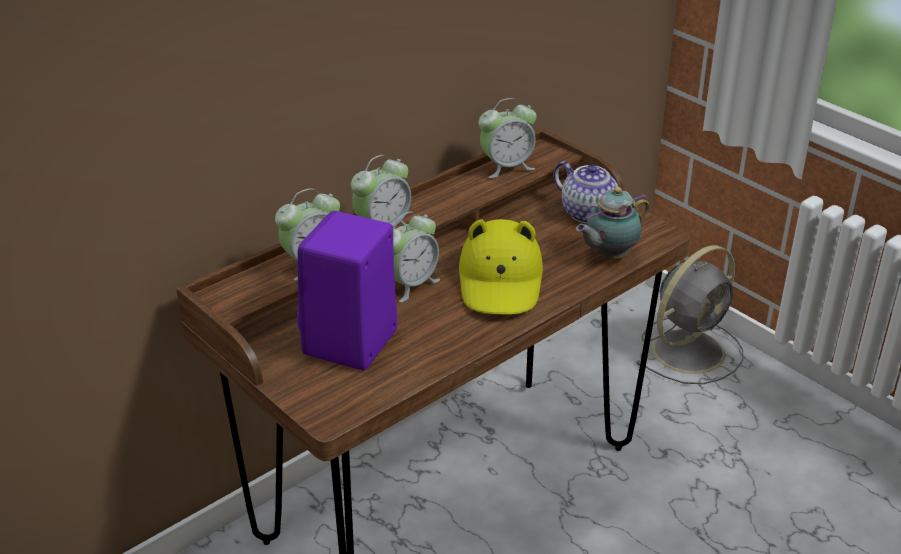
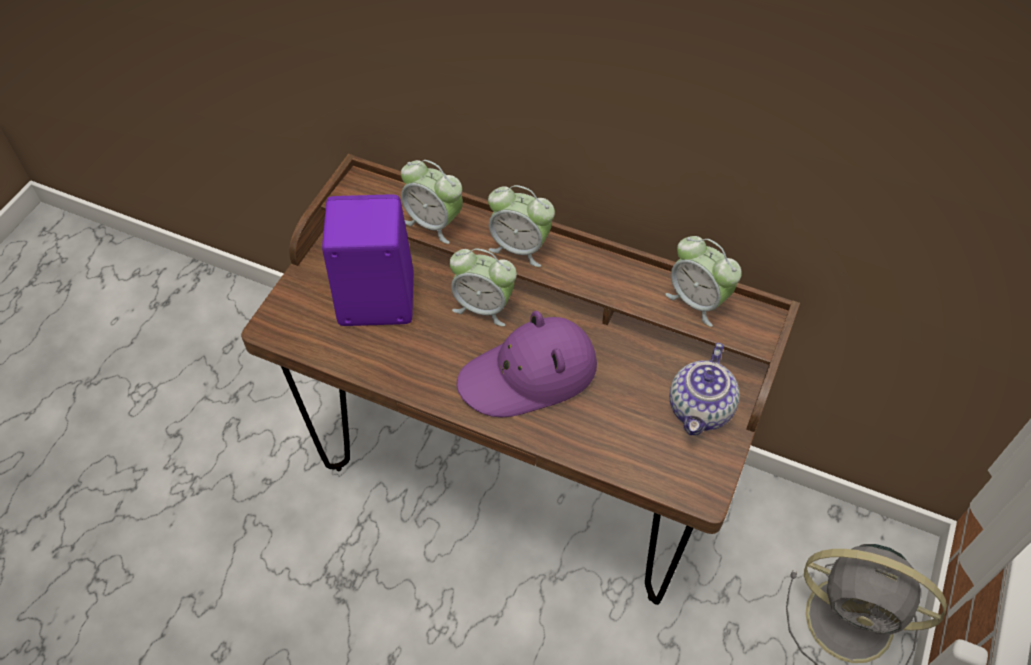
camera: 65 degrees right, 20 degrees up
(501, 281) = (529, 375): yellow hat -> purple hat
(608, 256) = (628, 454): teapot -> none

